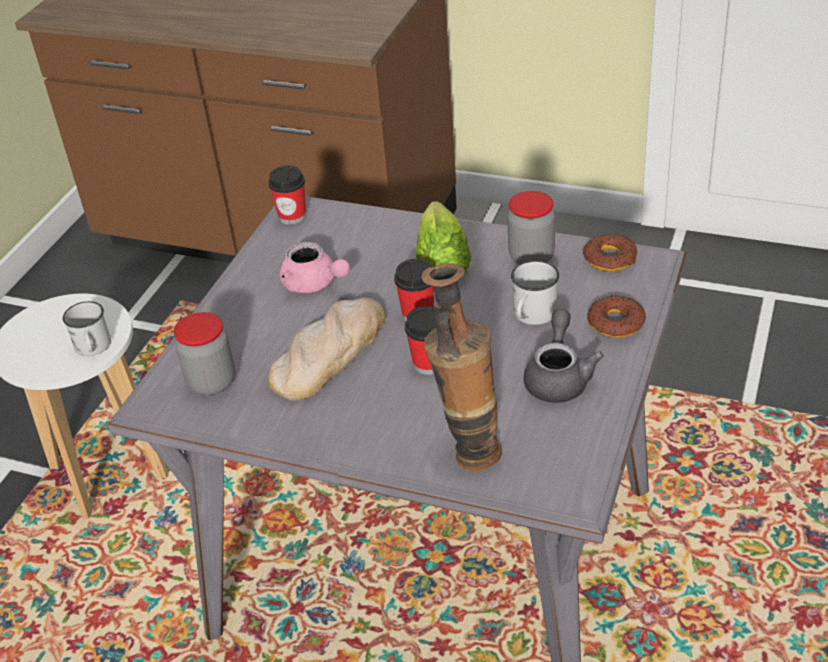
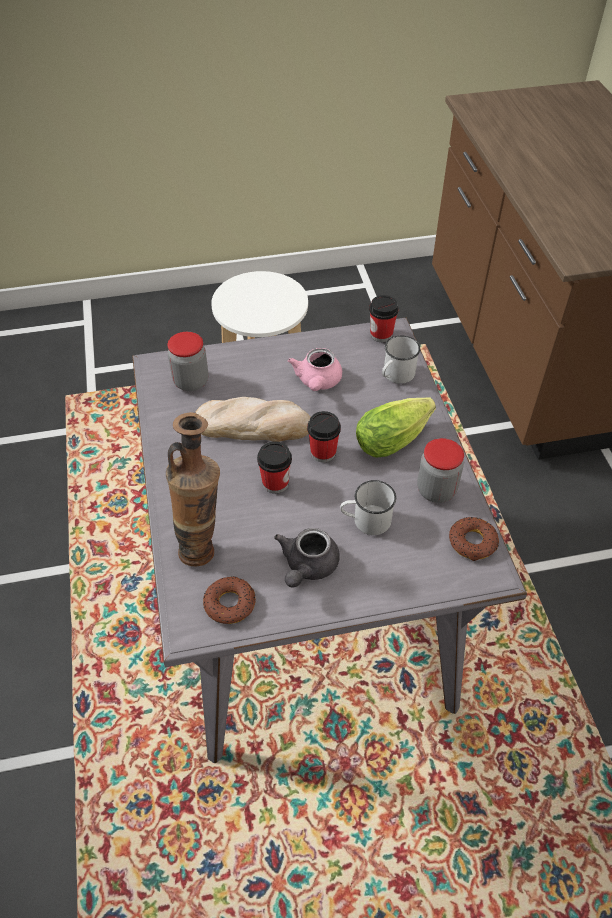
camera: 55 degrees right, 10 degrees up
(93, 348) = (259, 320): white mug -> white mug (395, 376)
(558, 377) = (307, 567): grey teapot -> grey teapot turned 135 degrees clockwise
(615, 322) = (394, 578): donut -> donut (230, 603)

